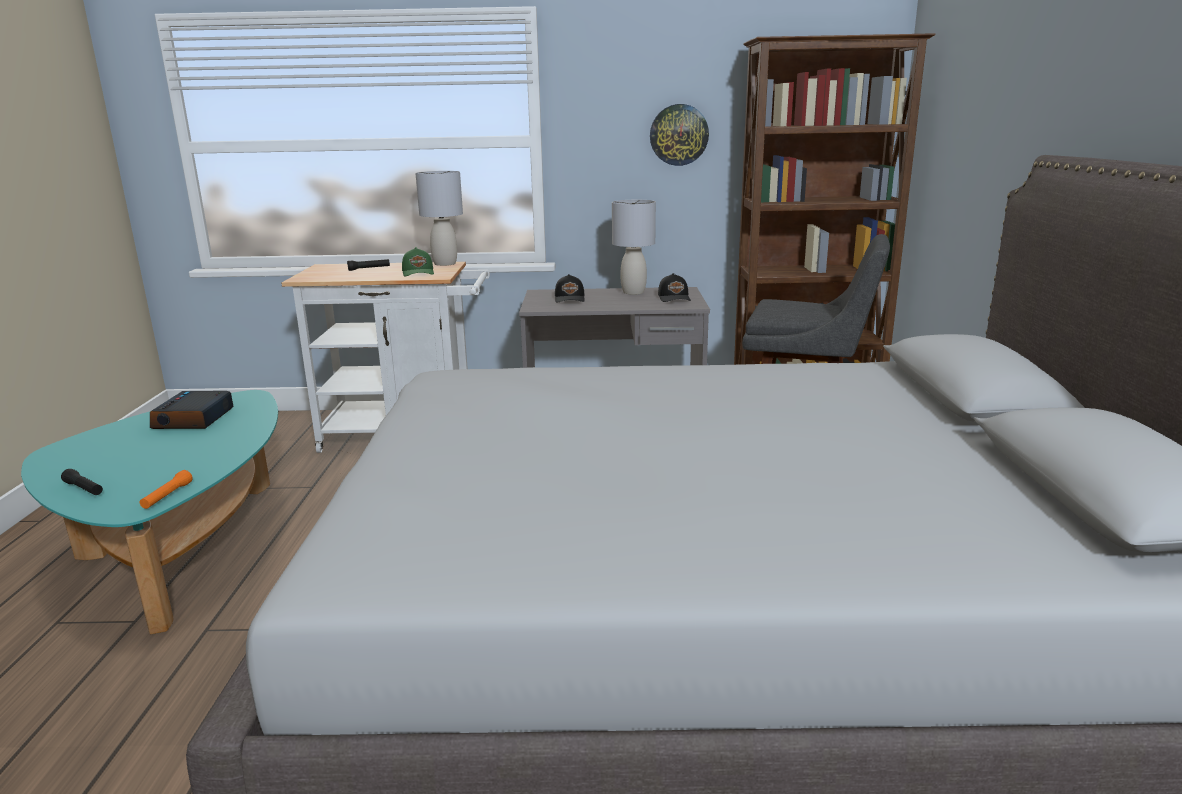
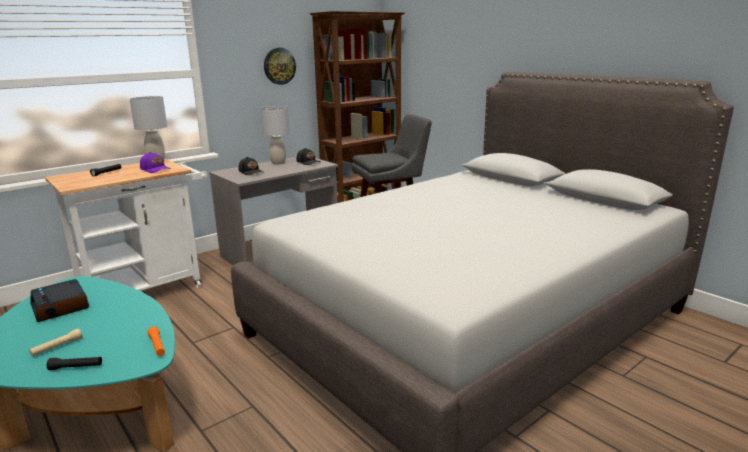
camera: 40 degrees left, 0 degrees up
(114, 461) = (57, 347): none -> beige flashlight
(419, 273) = (155, 169): green cap -> purple cap

